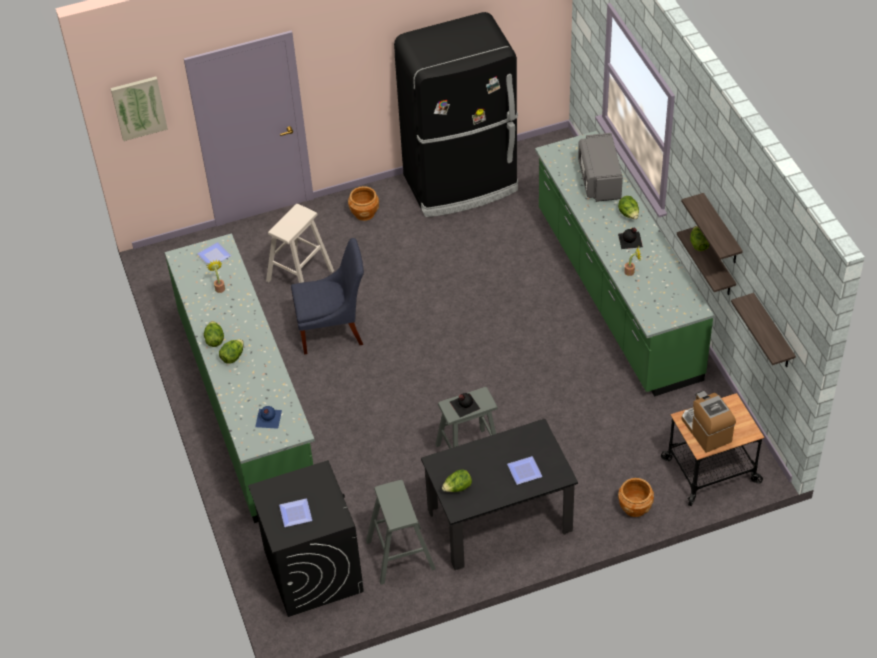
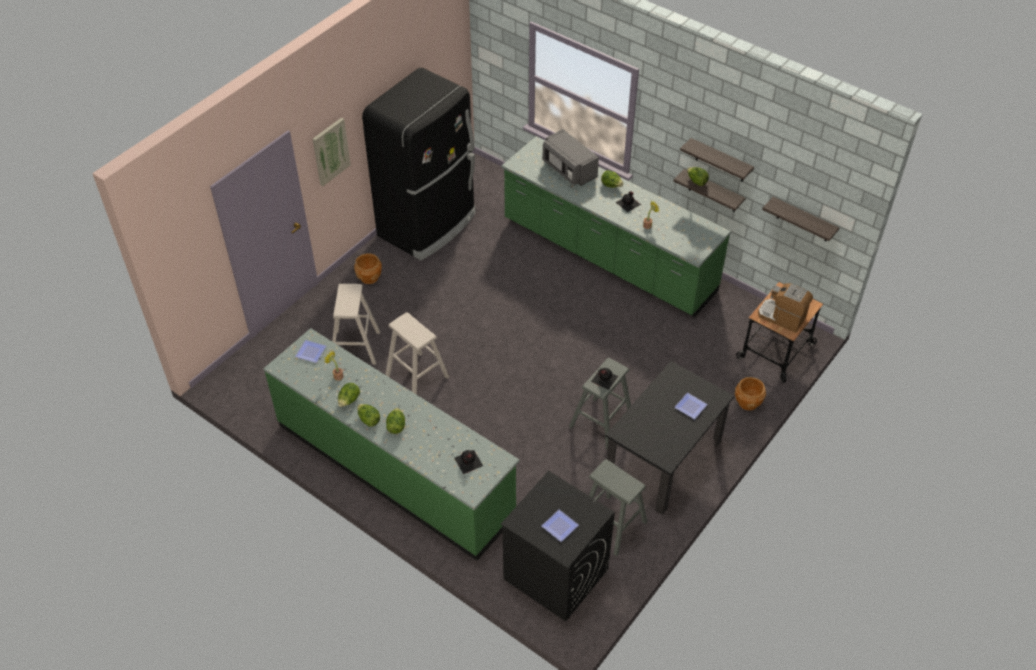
camera: 35 degrees left, 0 degrees up
(139, 107) = (181, 248): picture -> picture (330, 151)
(268, 418) = (468, 462): blue bottle -> black bottle
(333, 330) = (417, 377): blue chair -> beige stool
(457, 488) = (653, 444): lettuce -> lettuce (349, 400)

